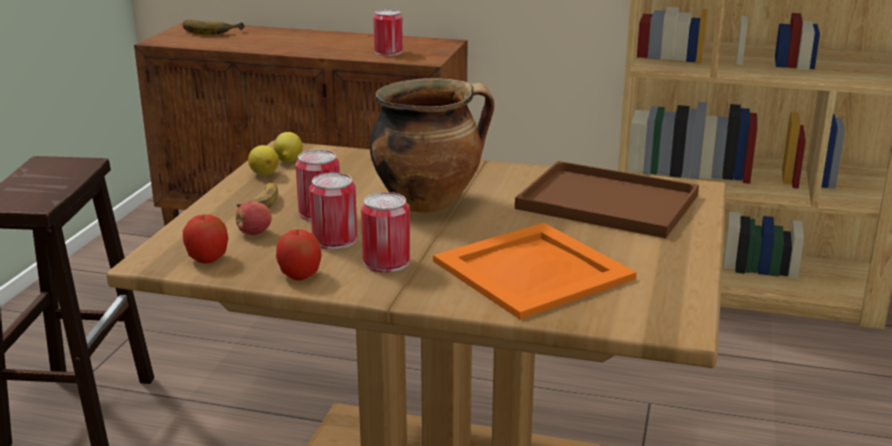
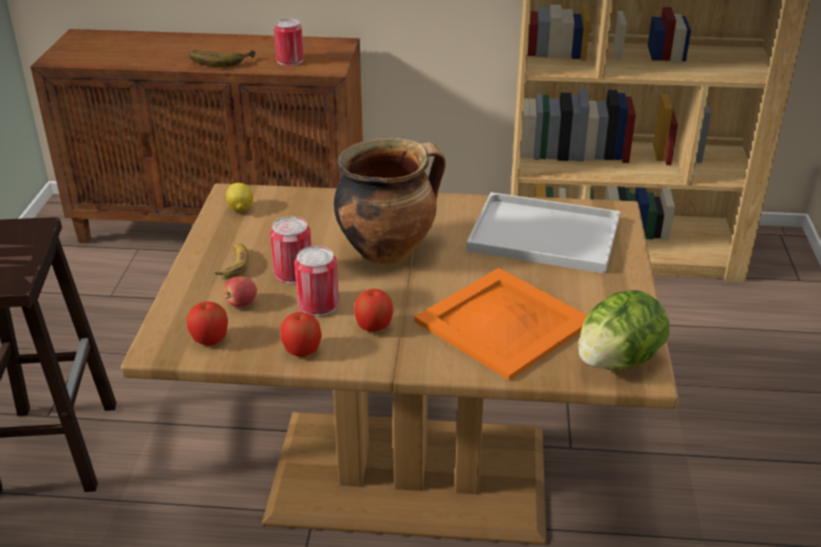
camera: 10 degrees left, 10 degrees up
(211, 30) = (102, 40): banana -> banana (220, 59)
(264, 173) = (223, 228): lemon -> none
(386, 262) = (373, 326): can -> apple
(611, 202) = (547, 234): brown tray -> white tray
(654, 313) = (618, 360): none -> lettuce

